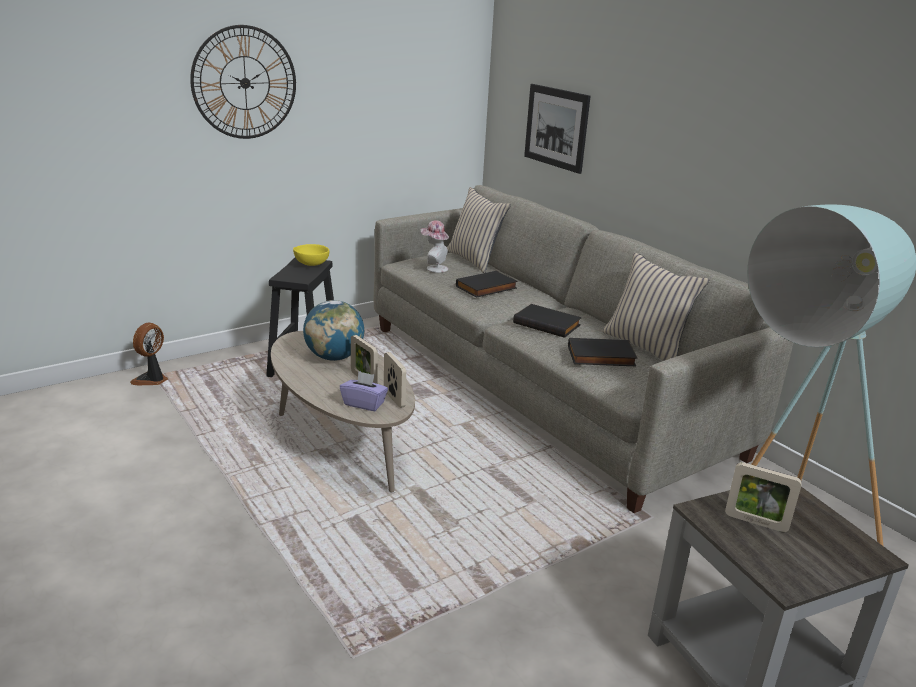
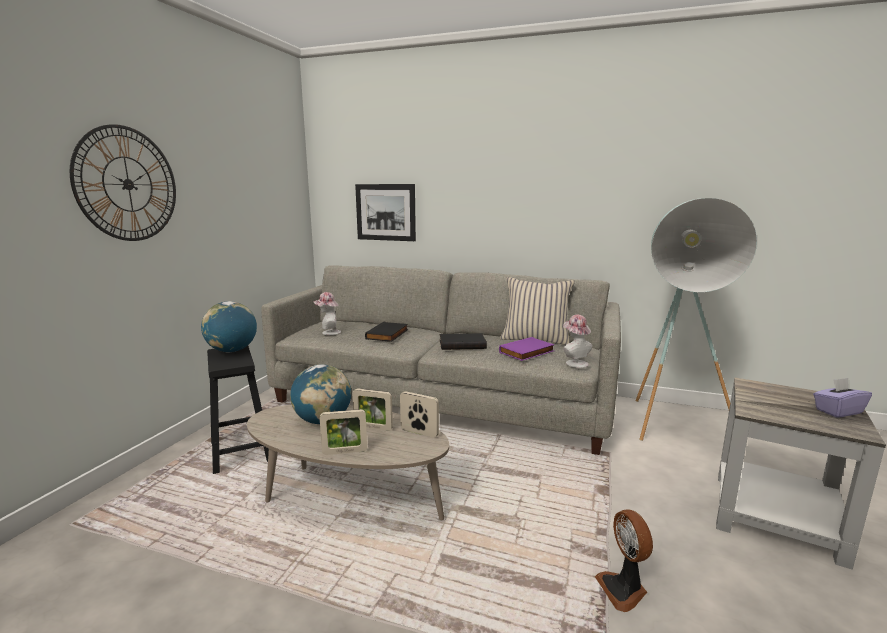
camera: 35 degrees left, 10 degrees down
(152, 380) = (73, 529): fan -> fan (623, 589)
(310, 264) = (232, 351): yellow bowl -> globe
(364, 404) = (403, 446): purple tissue box -> purple tissue box (837, 411)
(475, 260) = (348, 322): beige pillow -> none
(601, 357) = (527, 352): black book -> purple book
(637, 388) = (574, 363): none -> hat
(756, 522) = (779, 406): picture frame -> picture frame (345, 452)

